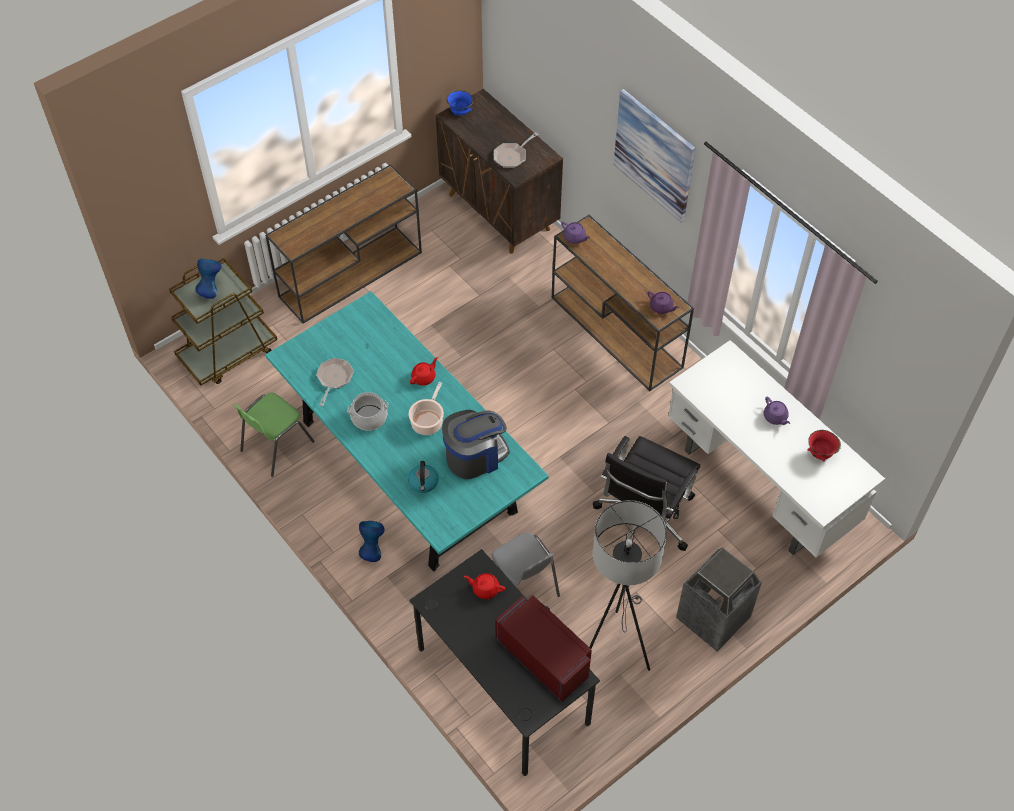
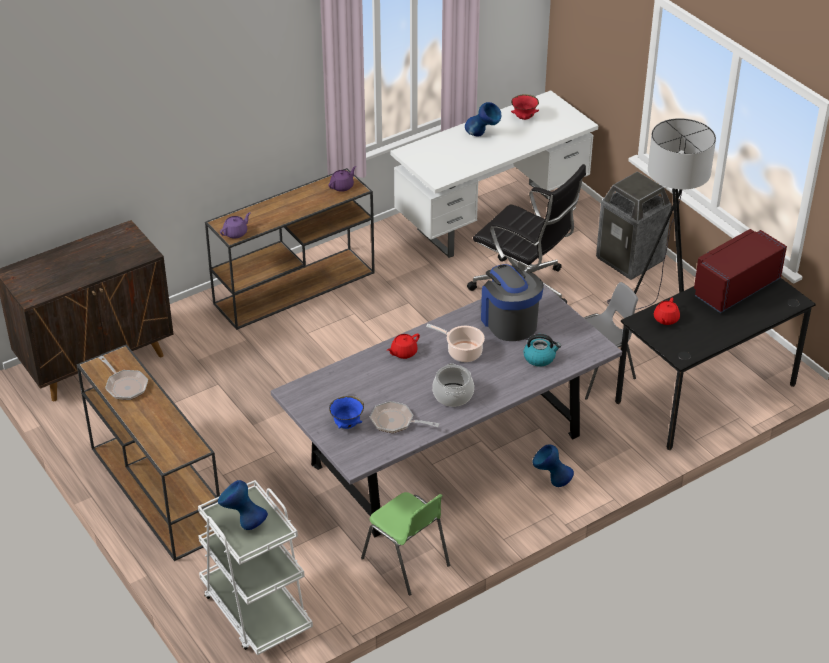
camera: 85 degrees left, 15 degrees down
(228, 353) = (256, 610): brown cart -> white cart
(408, 466) = (447, 450): turquoise dining table -> grey dining table
(424, 377) = (403, 352): red teapot -> red teapot turned 90 degrees counterclockwise
(460, 112) = (28, 289): blue bowl -> blue bowl (347, 425)
(512, 156) = (115, 254): frying pan -> frying pan (125, 386)
(654, 155) = (239, 84): picture -> none
(775, 417) = (482, 136): purple teapot -> blue vase

